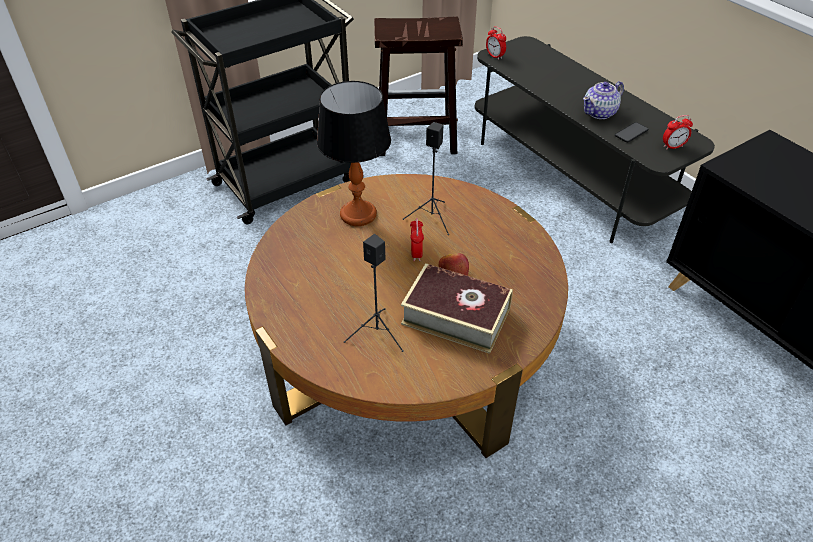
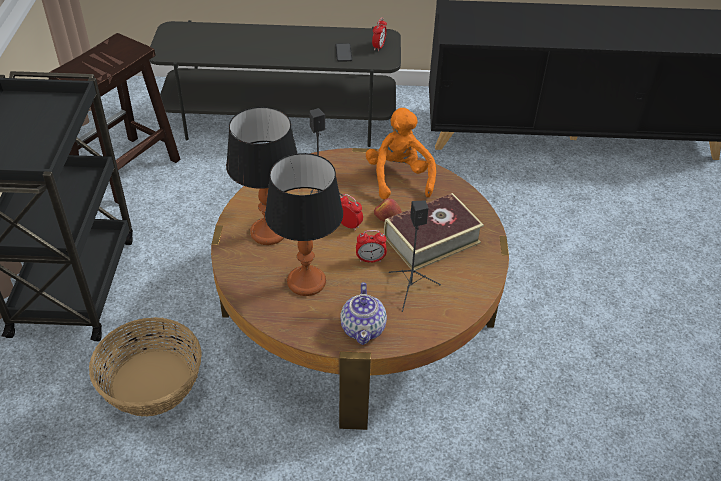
camera: 55 degrees left, 0 degrees up
(232, 271) = (151, 382): none -> basket
(323, 265) = (306, 282): none -> table lamp
(495, 56) = (166, 53): alarm clock -> alarm clock (370, 259)
(514, 253) = (399, 177): none -> orange plush toy
(600, 113) = (304, 51): teapot -> teapot (363, 328)

